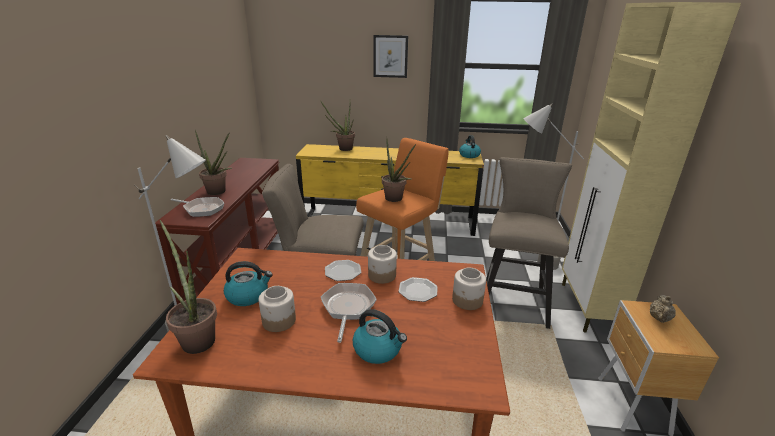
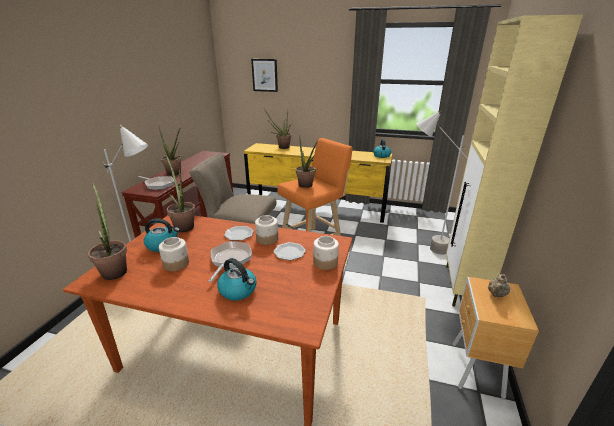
camera: 10 degrees right, 0 degrees up
(263, 266) = (183, 226): none -> potted plant
(390, 56) = (321, 74): picture -> picture (265, 75)
(513, 300) = (399, 275): beige stool -> none

